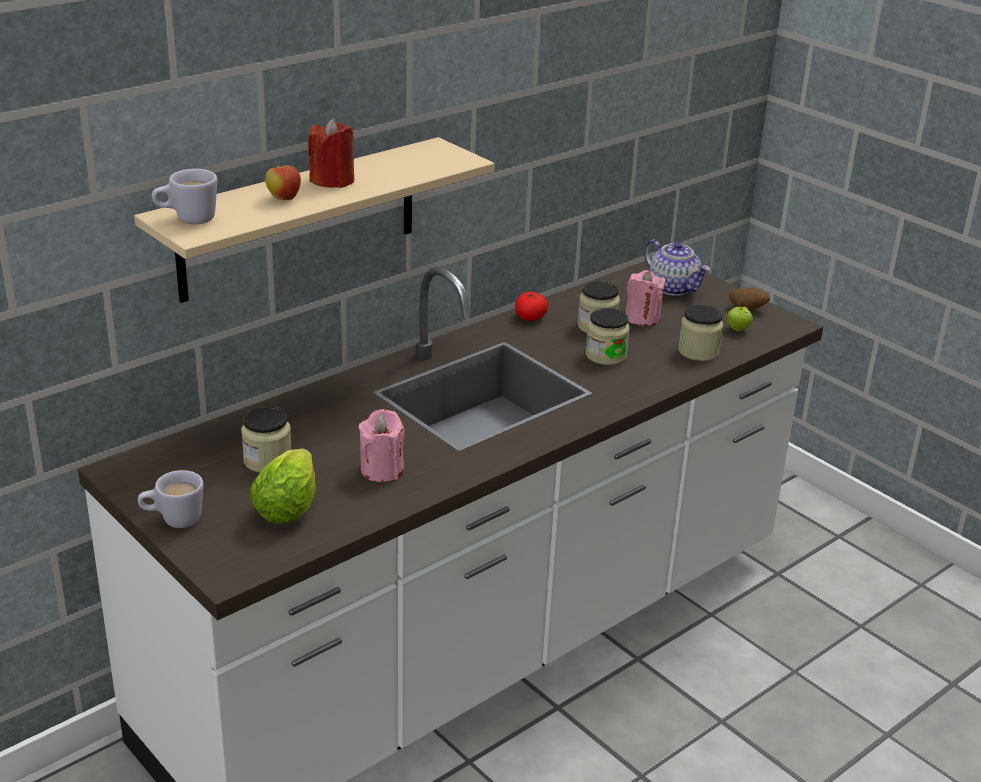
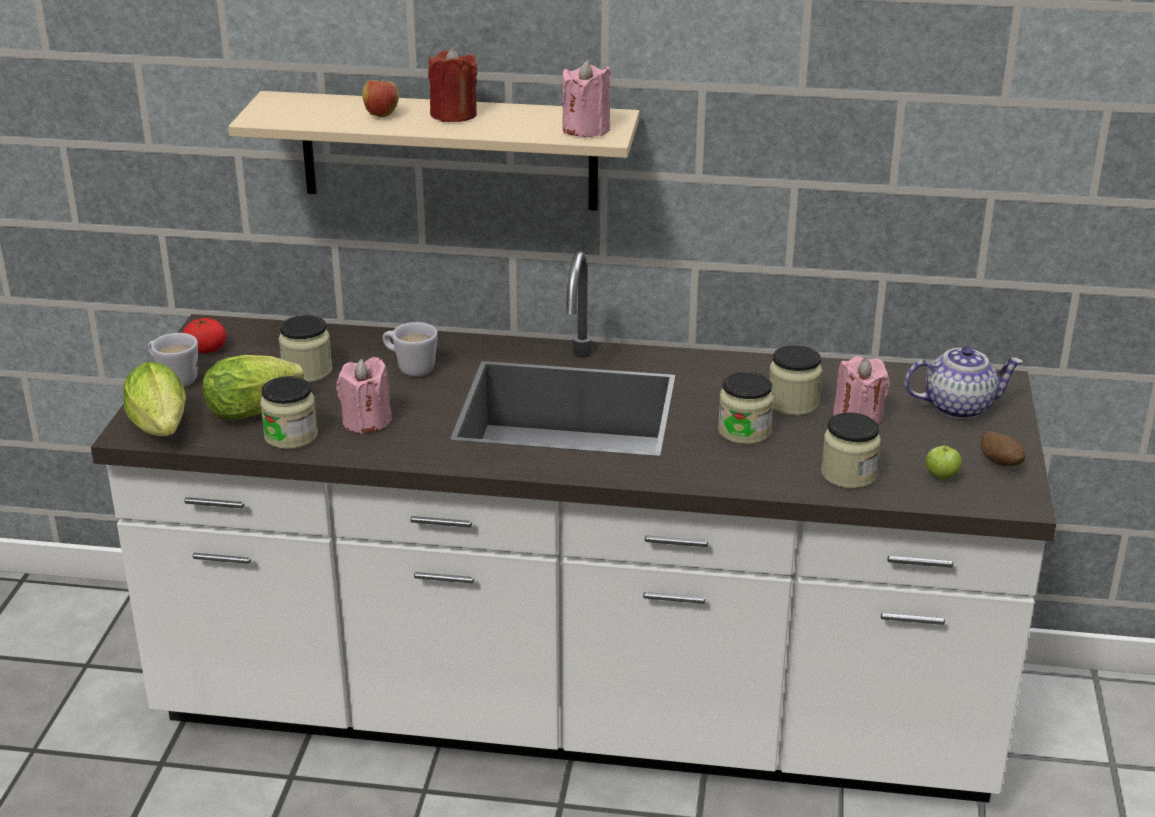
camera: 50 degrees right, 0 degrees up
(187, 220) = (280, 106): white mug -> white mug (410, 368)
(249, 560) = (162, 431): none -> lettuce
(352, 508) = (291, 436): none -> jar
(443, 160) = (586, 129): none -> pink candle
(530, 317) = (744, 365): tomato -> tomato (205, 349)
(674, 288) = (958, 407): teapot -> teapot turned 105 degrees counterclockwise

